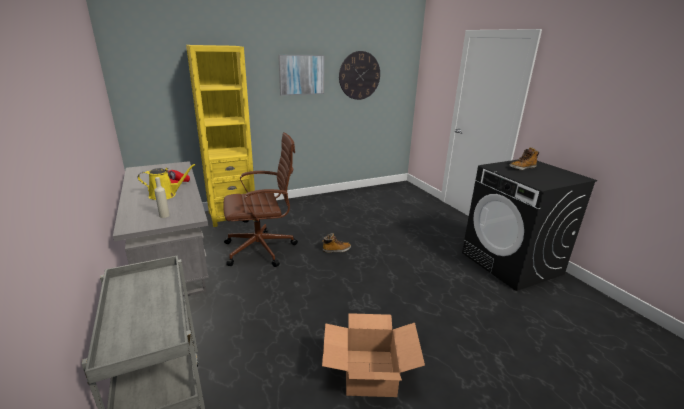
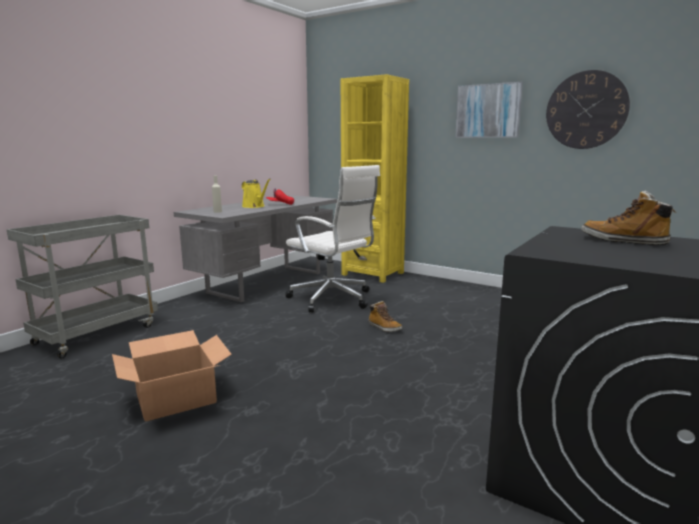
camera: 60 degrees right, 10 degrees down
(262, 249) = (333, 299): brown office chair -> white office chair

